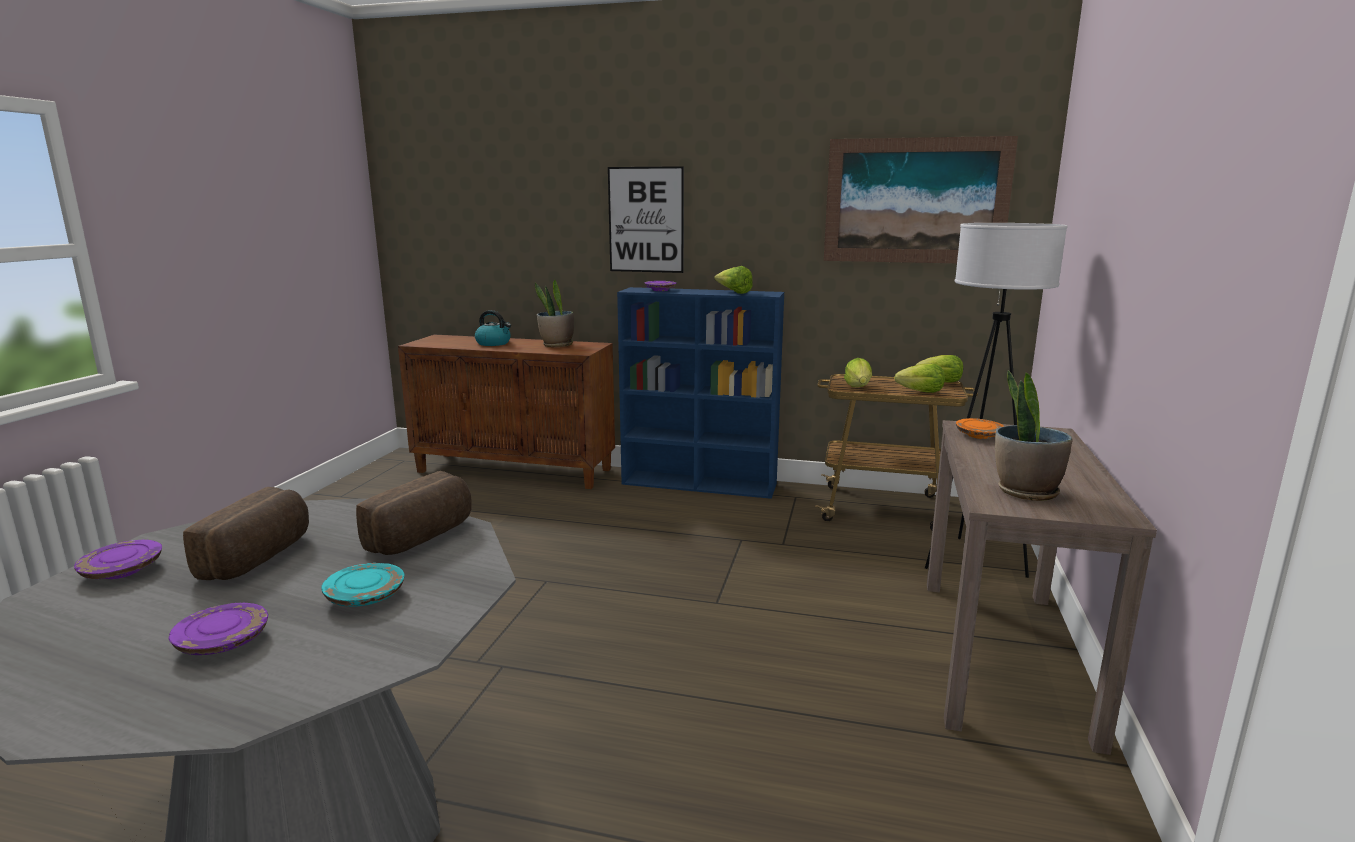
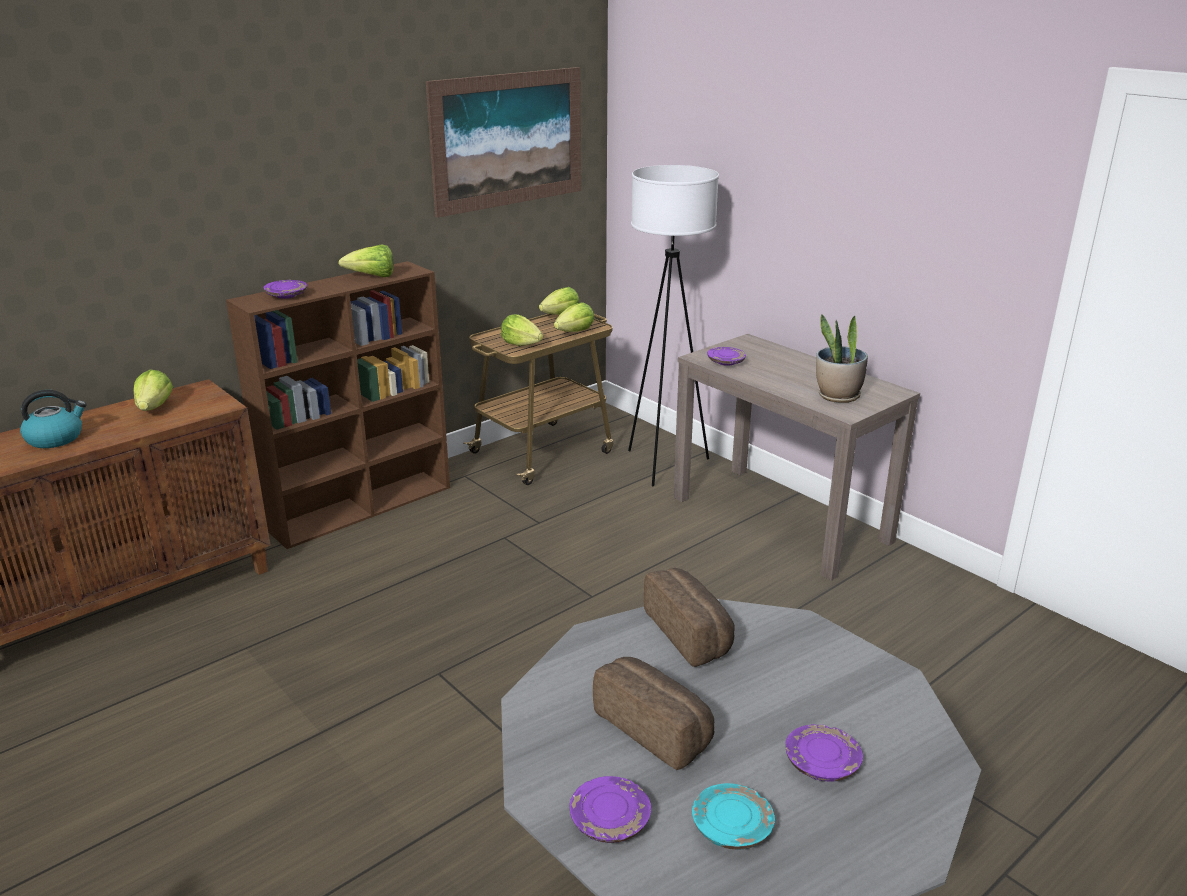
camera: 55 degrees left, 10 degrees up
(366, 596) = (789, 682): turquoise plate -> turquoise plate (731, 827)
(557, 345) = (155, 408): potted plant -> lettuce
(646, 220) = (226, 206): picture -> none
(700, 484) = (362, 507): blue bookcase -> brown bookcase
(979, 435) = (726, 362): orange plate -> purple plate

